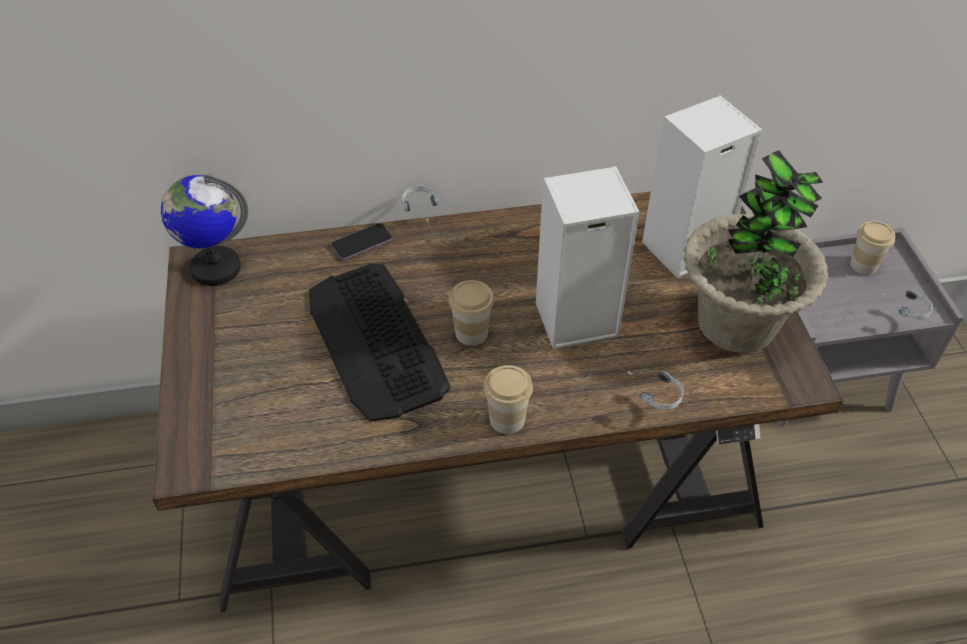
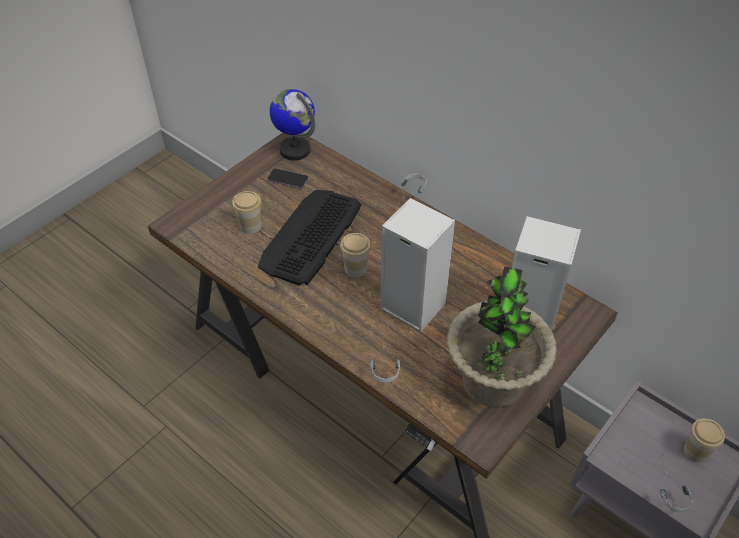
camera: 50 degrees right, 0 degrees up
(362, 243) = (370, 187): phone -> phone (288, 179)
(507, 419) = (312, 319): cup -> cup (250, 226)

